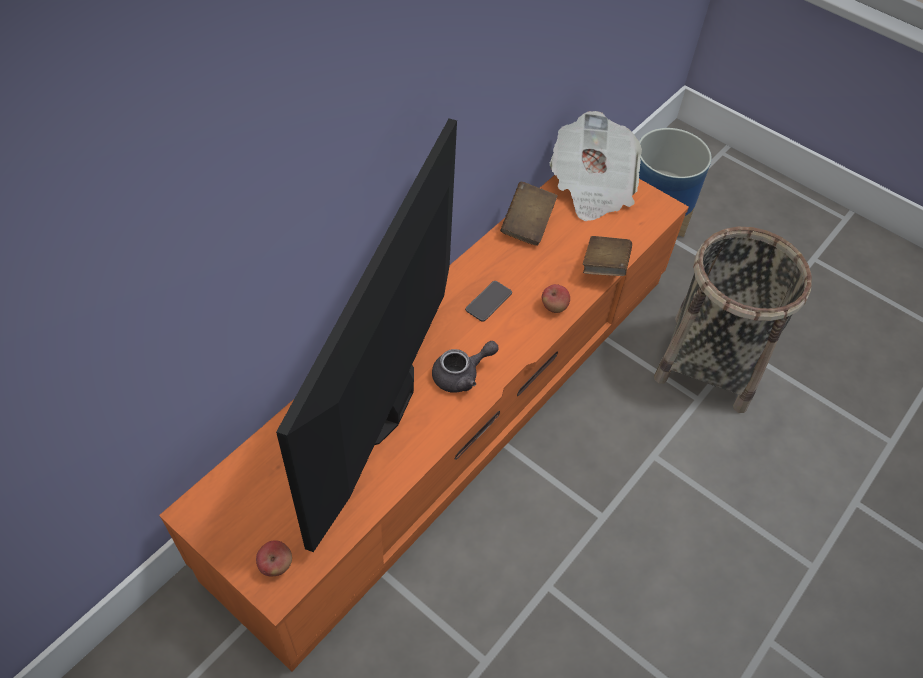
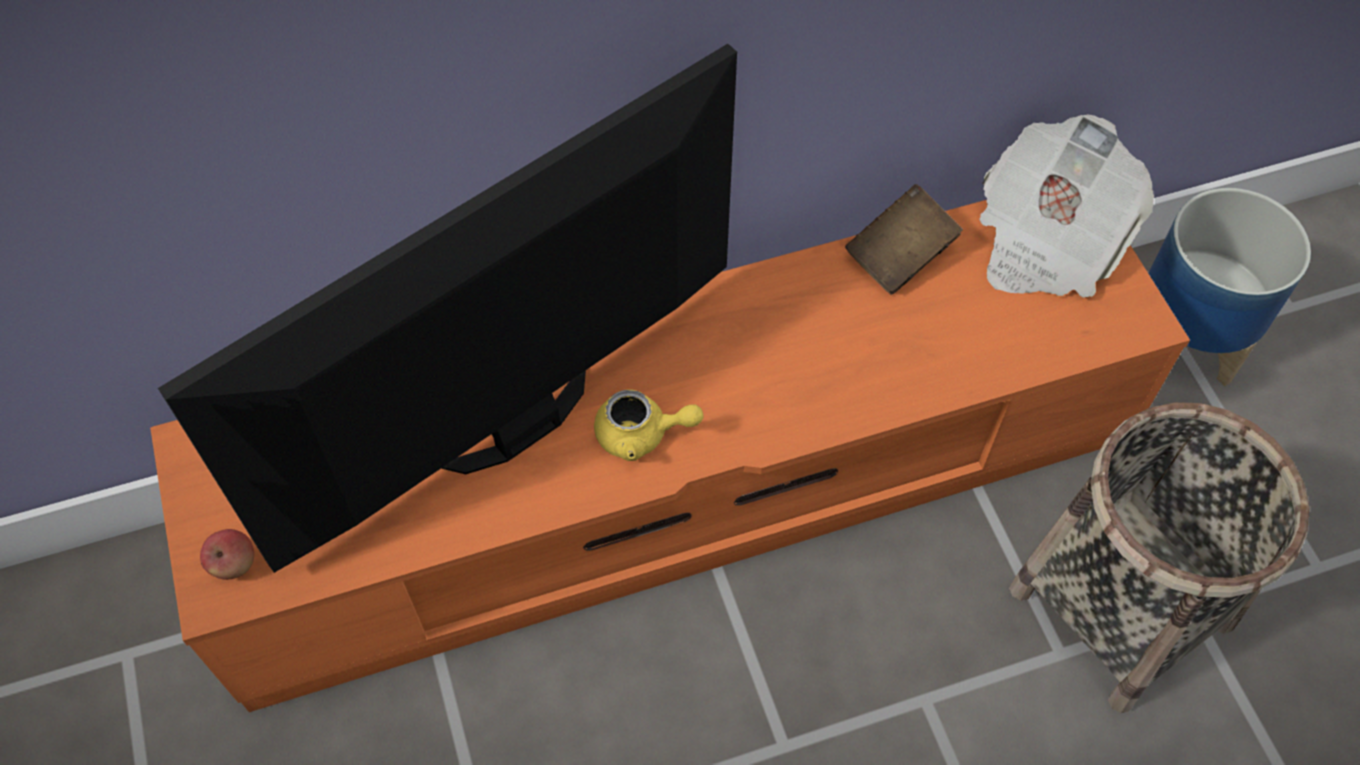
camera: 35 degrees right, 5 degrees up
(461, 375) = (642, 435): grey teapot -> yellow teapot
(488, 301) = (757, 346): phone -> none
(554, 307) = (848, 400): apple -> none
(604, 267) = (973, 374): brown book -> none

